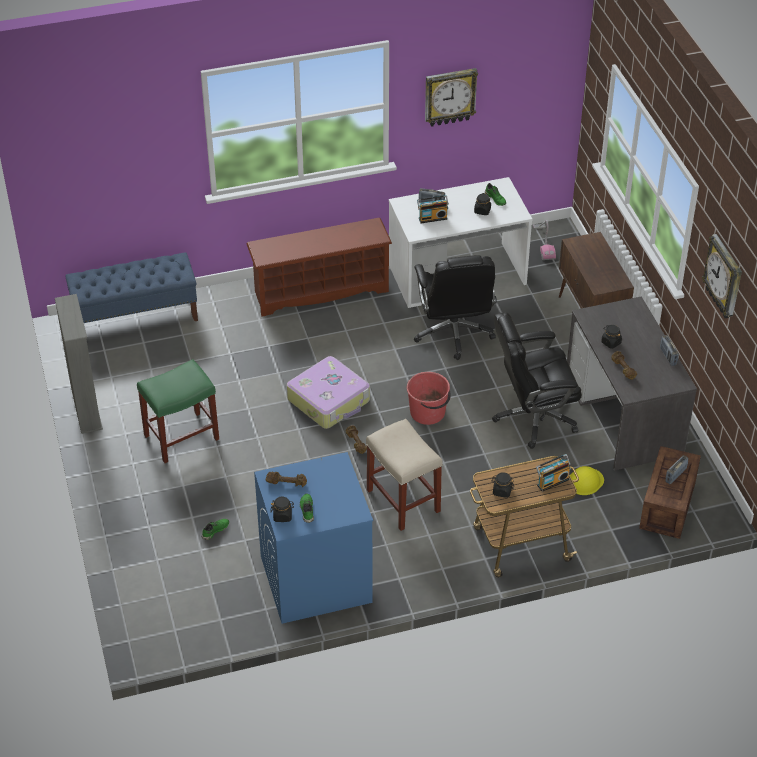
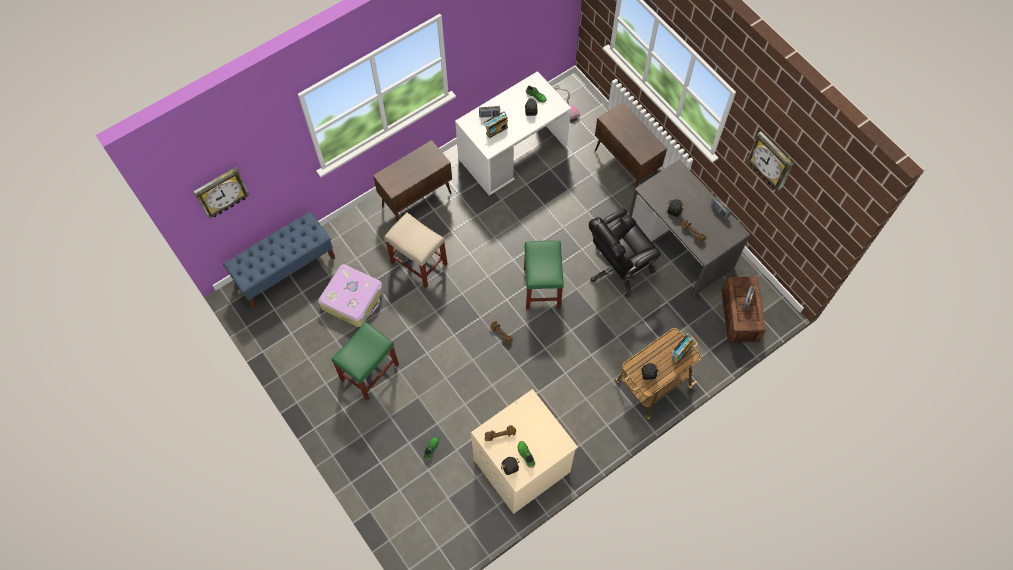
camera: 20 degrees left, 20 degrees up
(86, 409) = (285, 370): grey bookcase -> none
(315, 579) = (521, 466): blue washing machine -> beige washing machine
(321, 291) = (417, 199): brown shoe rack -> brown cabinet
(329, 400) = (466, 301): suitcase -> suitcase (353, 299)
(402, 500) = (555, 374): beige stool -> beige stool (418, 263)
(428, 412) = (542, 288): red bucket -> green stool
(450, 96) = (488, 33): wall clock -> wall clock (221, 192)
(454, 333) = (532, 208): black office chair -> none
(585, 481) = (676, 313): yellow hard hat -> none

